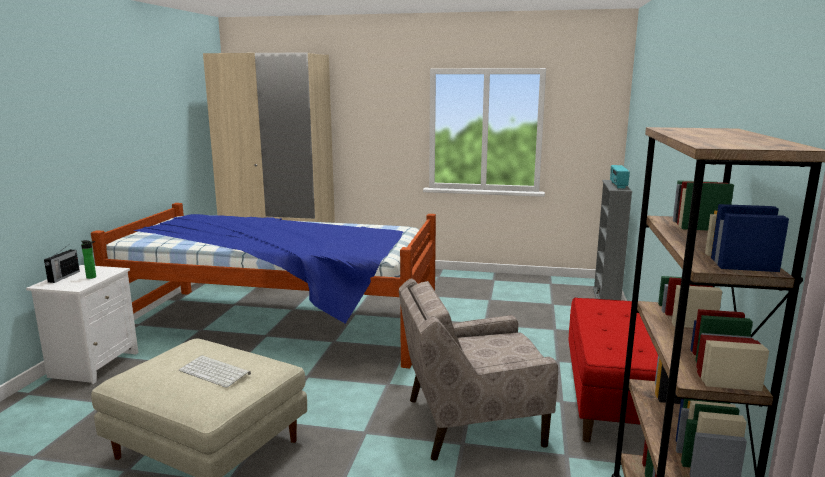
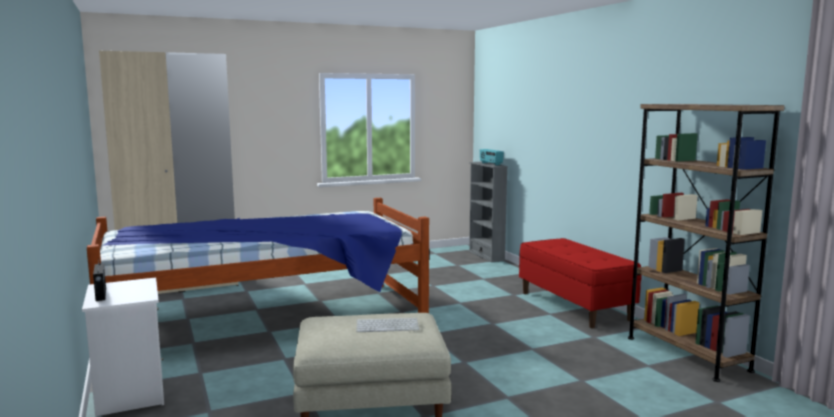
camera: 35 degrees left, 5 degrees down
(92, 277) = (138, 289): bottle -> none
(471, 422) = (518, 337): beige armchair -> none

